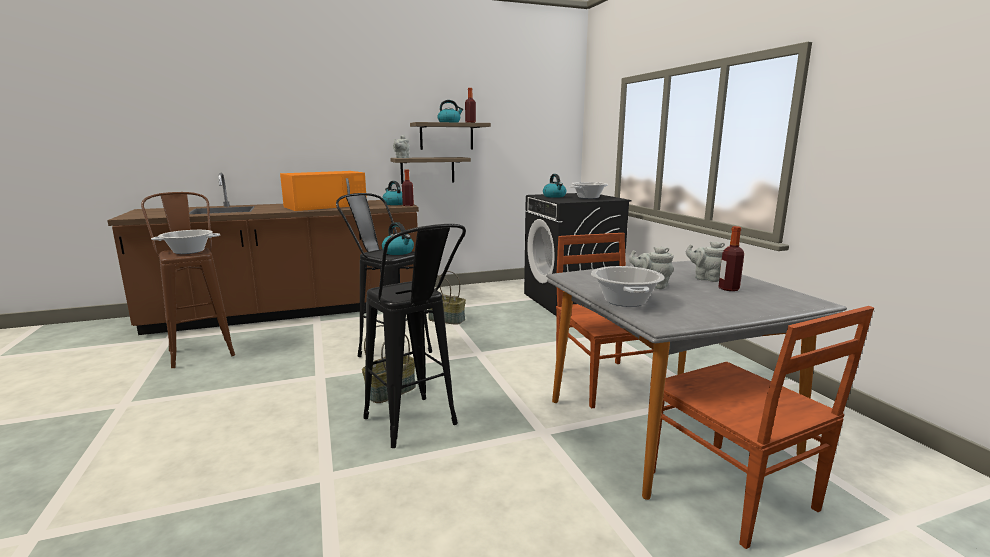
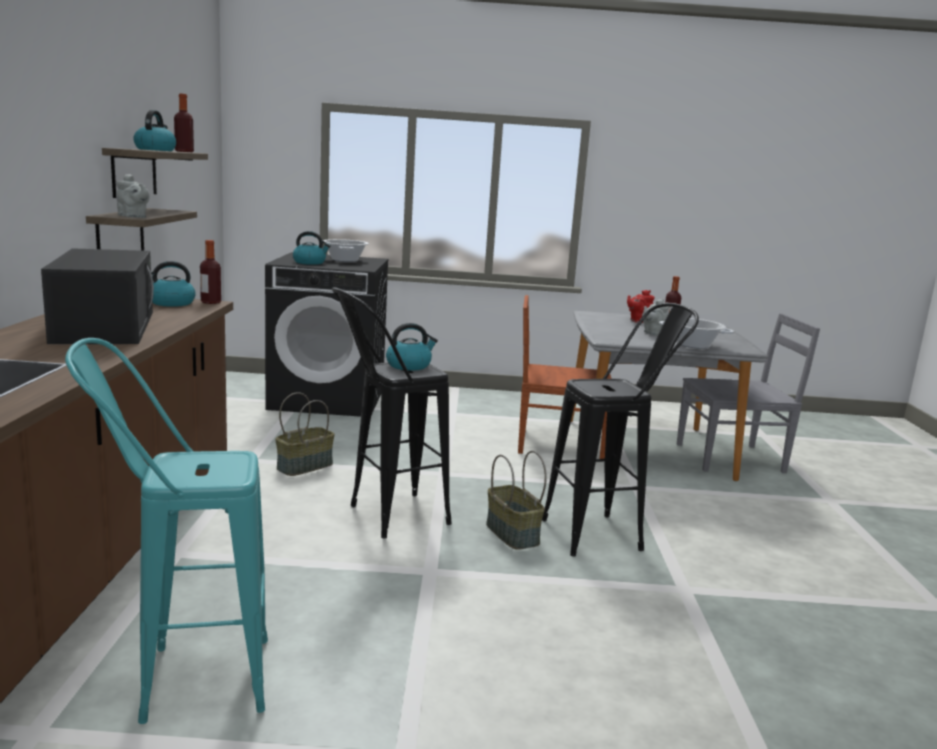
camera: 70 degrees left, 0 degrees up
(188, 251) = (200, 464): cooking pot -> none
(200, 350) = (182, 681): brown stool -> turquoise stool
(327, 206) = (104, 326): orange microwave -> black microwave
(706, 278) = (638, 321): grey teapot -> red teapot
(732, 492) = (732, 458): brown chair -> grey chair

